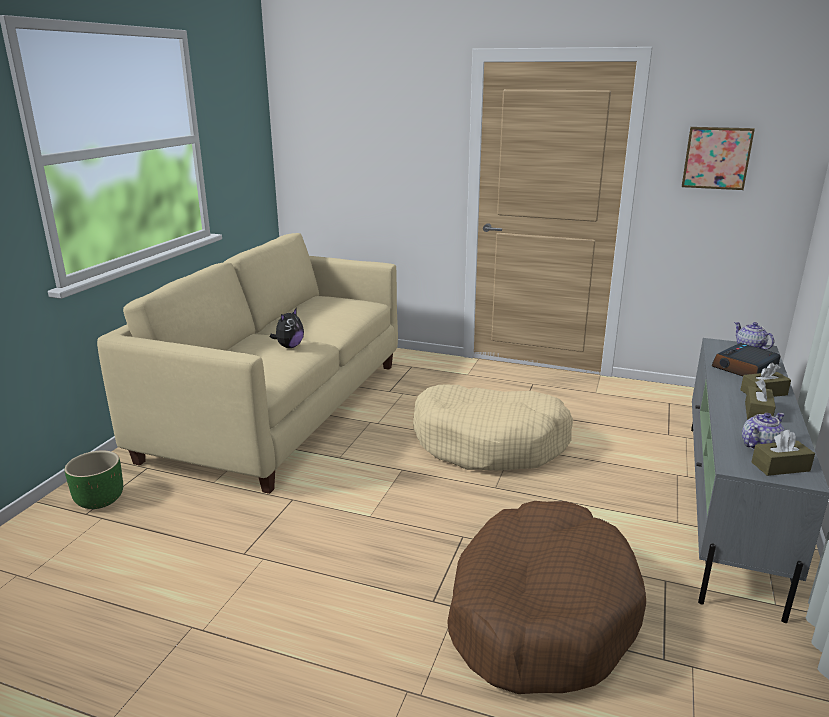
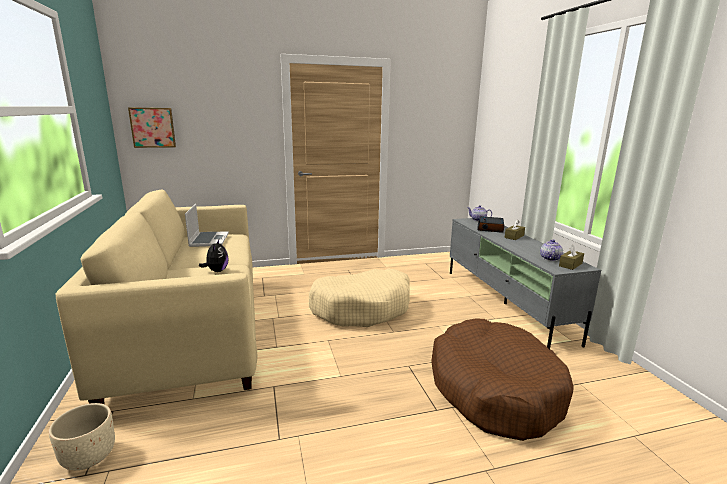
camera: 35 degrees left, 5 degrees down
(100, 500) = (88, 456): green planter -> beige planter
(330, 305) = (208, 240): none -> laptop
(716, 158) = (427, 122): picture -> picture (153, 127)
(758, 412) = (525, 245): brown tissue box -> none

